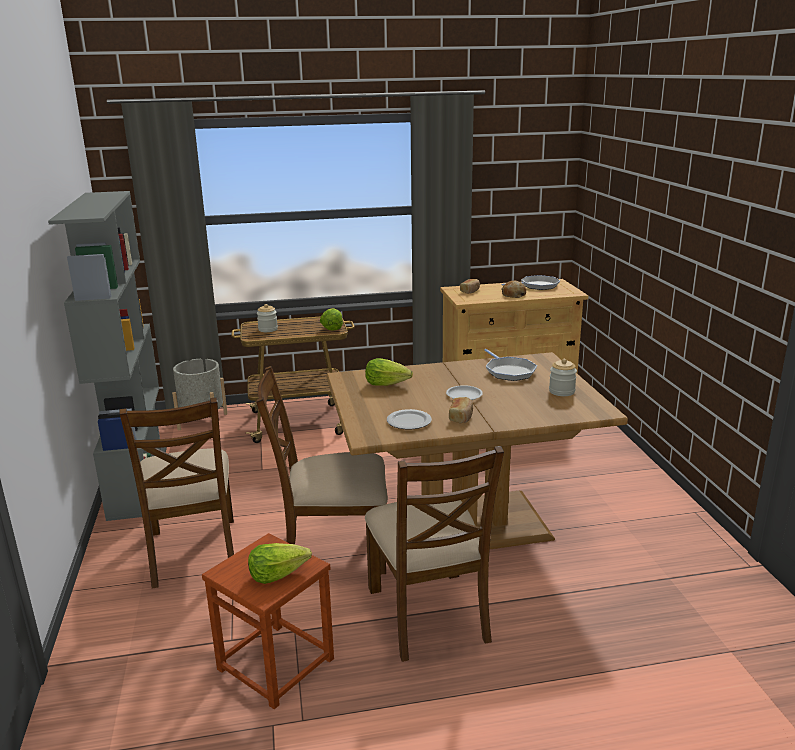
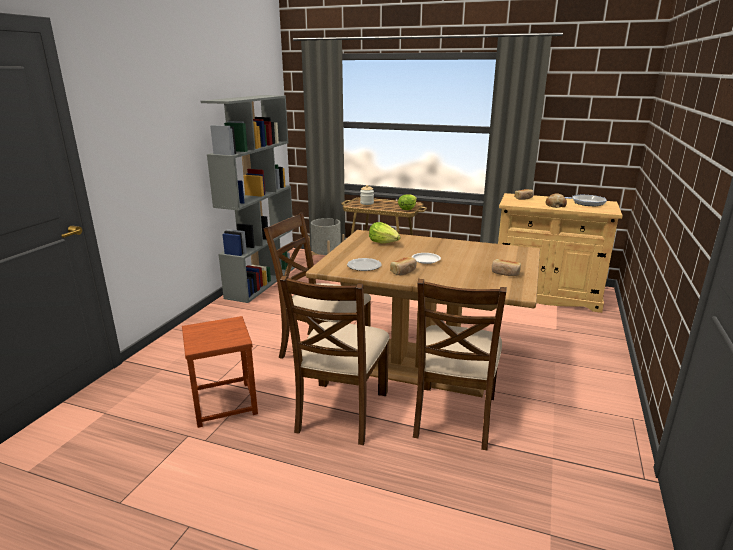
camera: 30 degrees right, 0 degrees up
(193, 551) = (247, 328): brown chair -> brown chair (453, 415)
(277, 574) = (217, 338): lettuce -> none
(509, 371) = (483, 253): frying pan -> none
(561, 391) = (505, 273): jar -> bread

